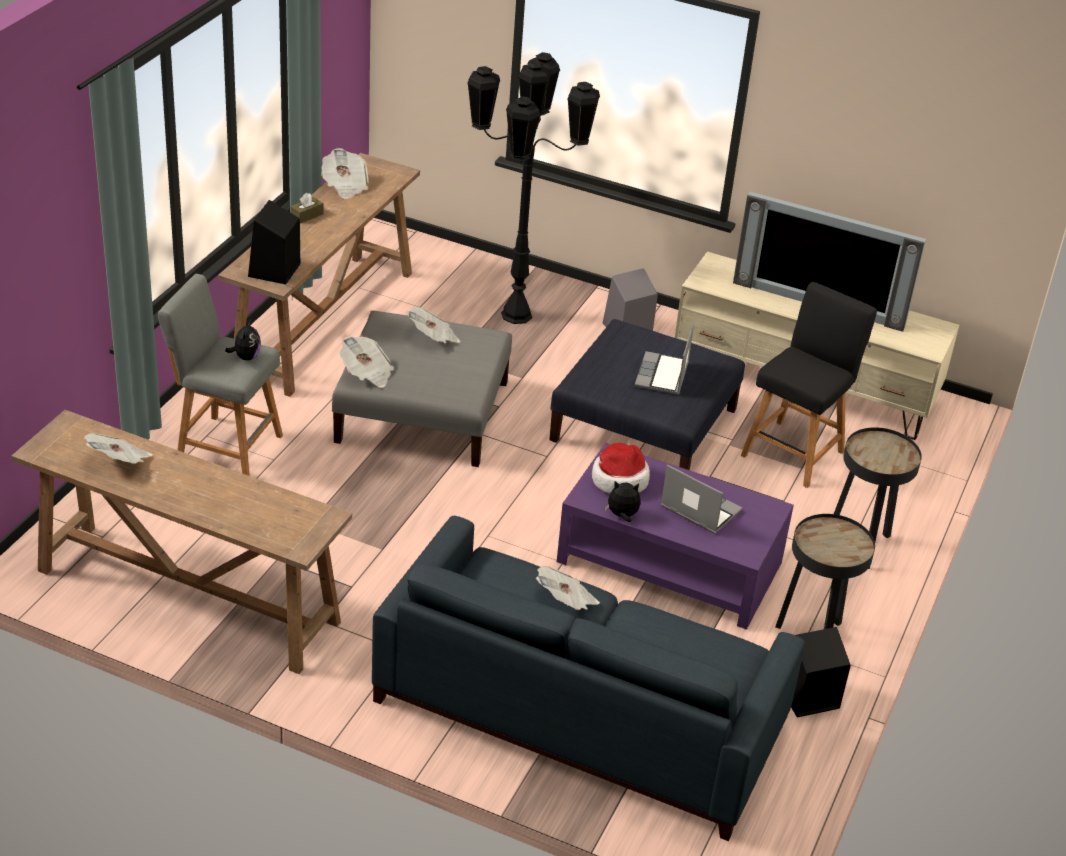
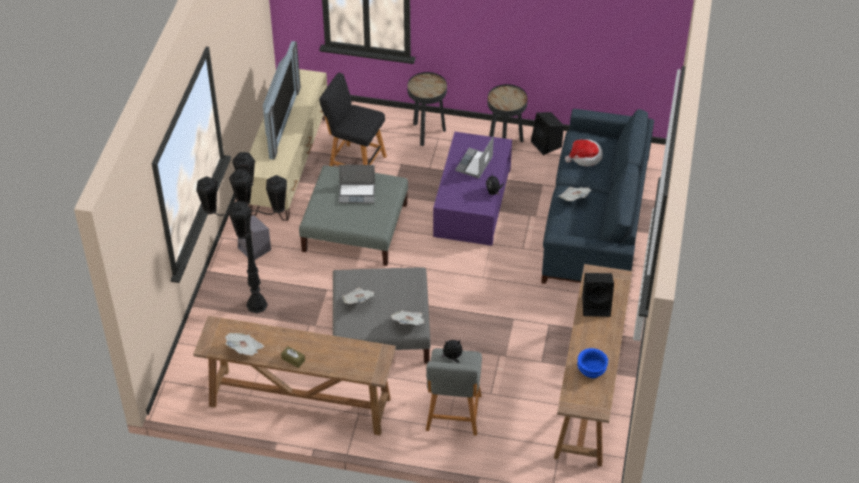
camera: 100 degrees left, 10 degrees up
(120, 461) = (591, 370): newspaper -> blue bowl
(274, 271) = (369, 357): black speaker -> black speaker (597, 306)
(619, 479) = (463, 197): hat -> hat (585, 157)
(644, 426) = (356, 227): blue ottoman -> grey ottoman

